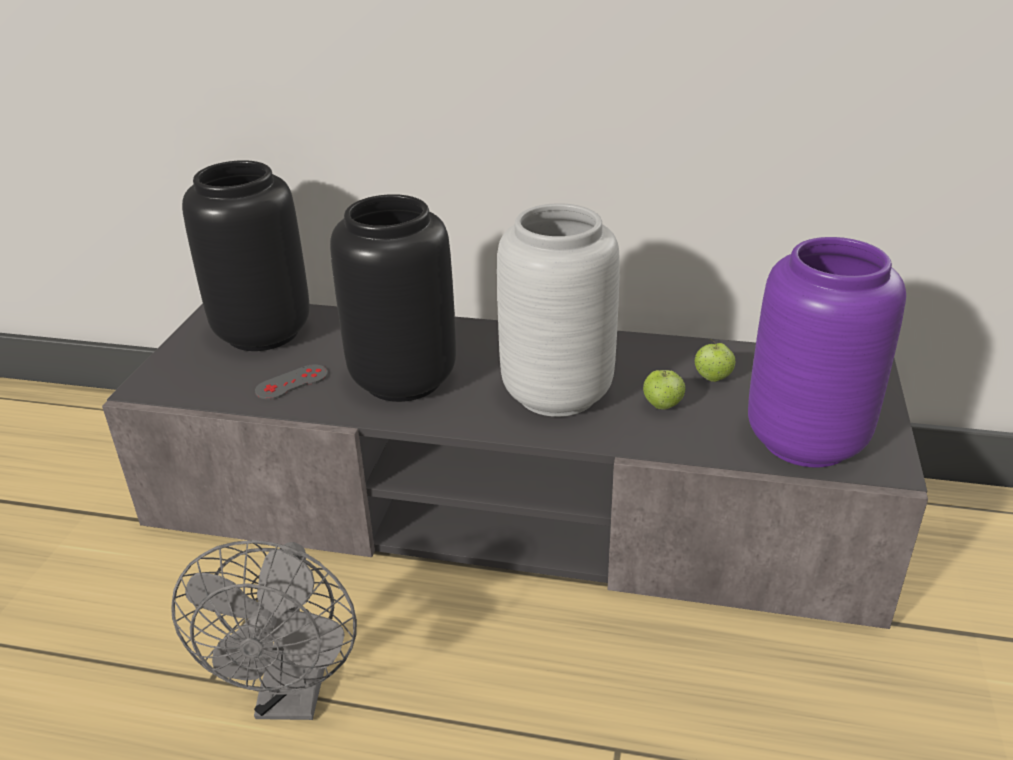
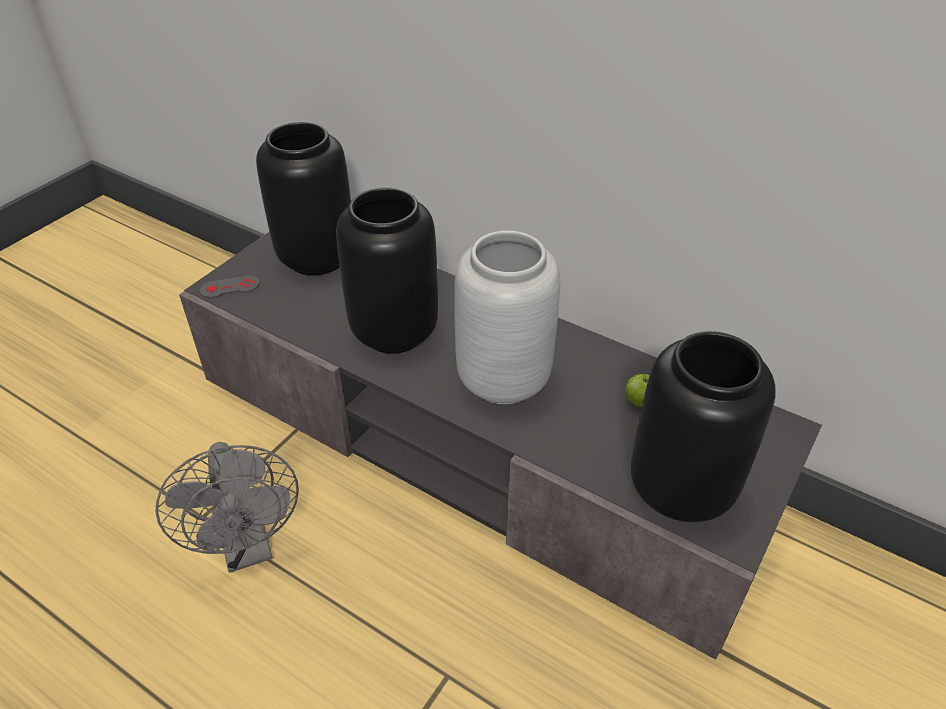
camera: 20 degrees right, 10 degrees up
(292, 382) = (313, 311): grey game controller -> grey game controller (230, 287)
(293, 695) = (248, 548): grey fan -> grey fan turned 45 degrees counterclockwise
(662, 405) = (581, 417): apple -> none
(803, 440) = (678, 488): purple vase -> black vase

